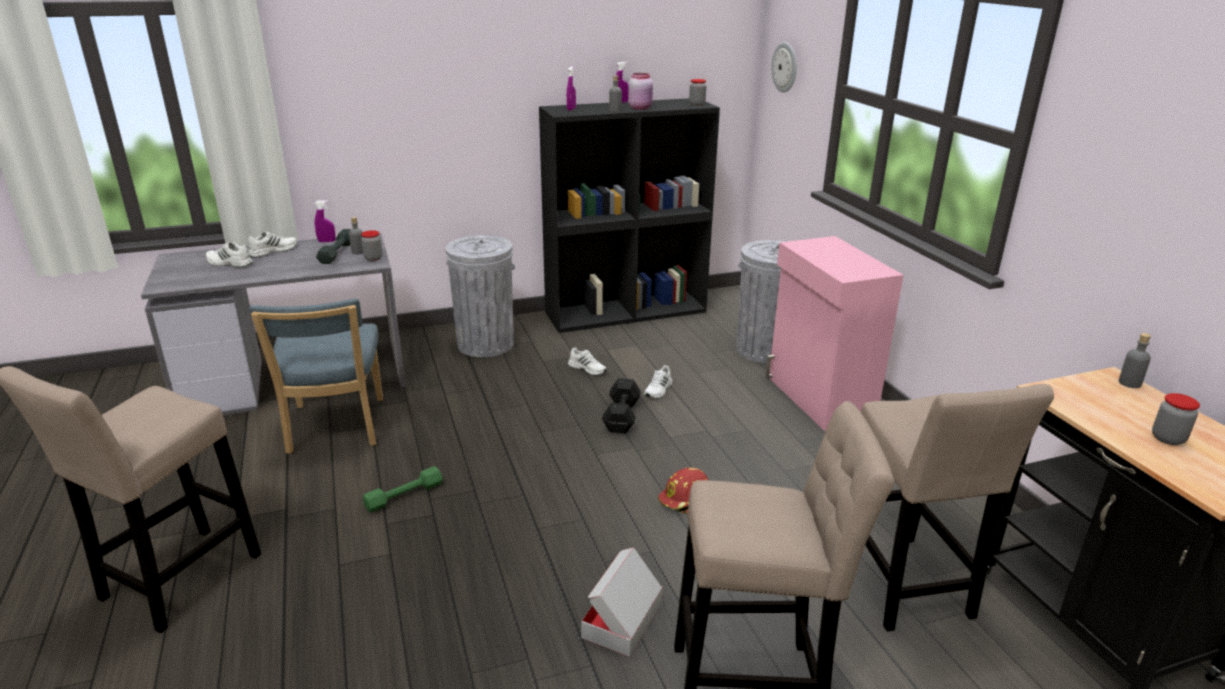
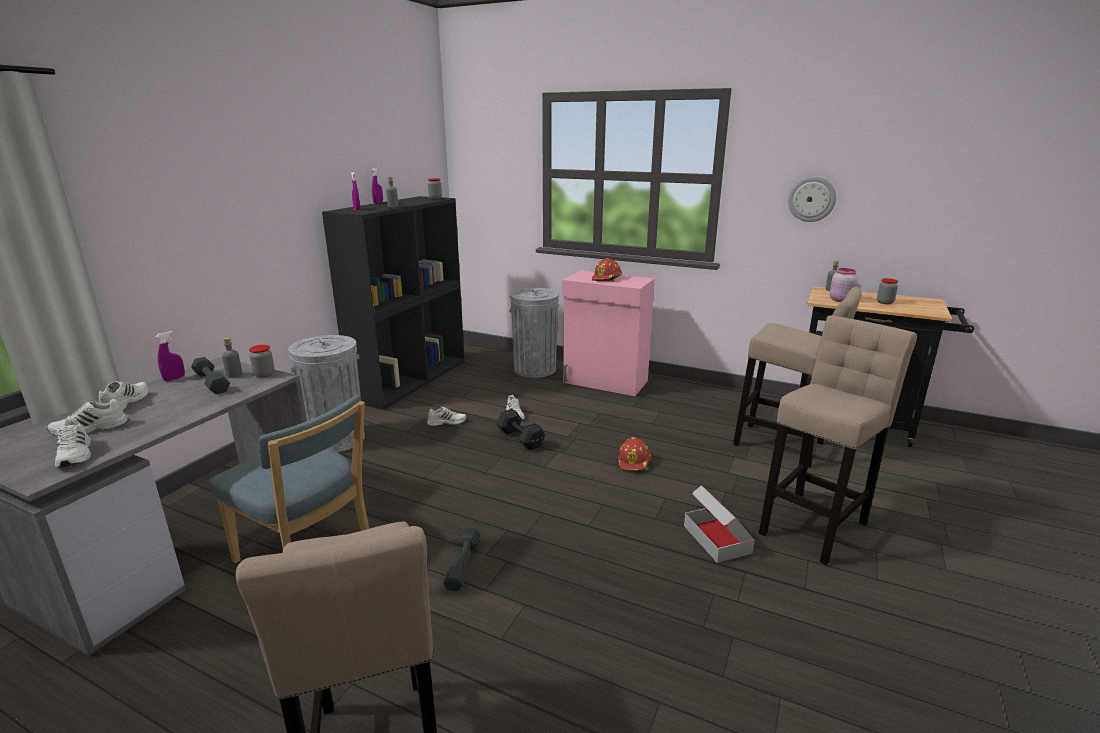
camera: 45 degrees left, 5 degrees down
(195, 278) = (76, 455): none -> white shoe
(404, 496) = (463, 564): green dumbbell -> grey dumbbell
(640, 108) = (405, 203): pink jar -> pink jar (840, 300)
(785, 67) = (480, 166): wall clock -> wall clock (811, 199)
(836, 257) = (607, 278): none -> red hard hat

